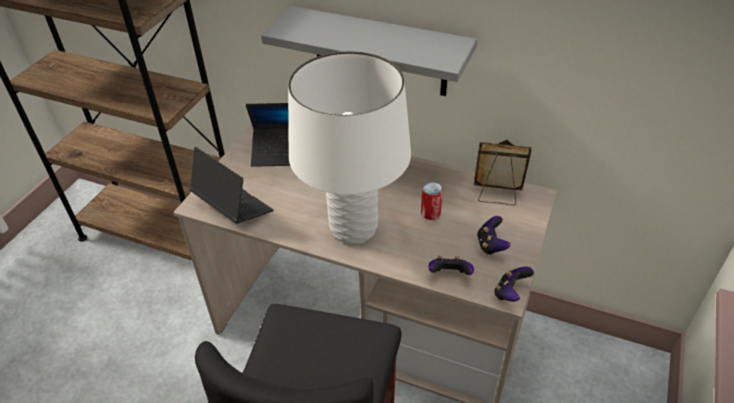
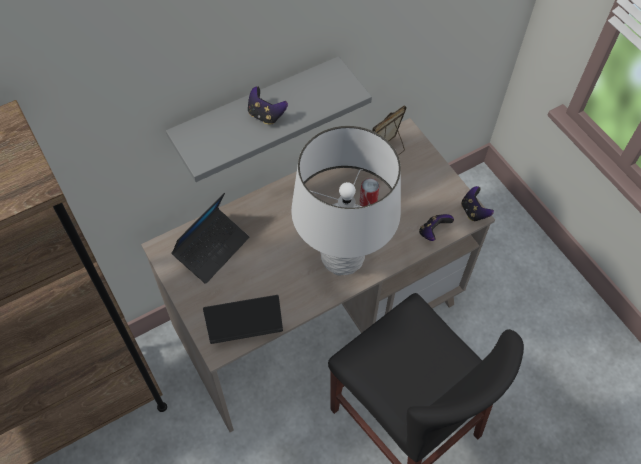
camera: 55 degrees left, 15 degrees up
(490, 245) = (427, 191): game controller -> game controller (266, 115)

